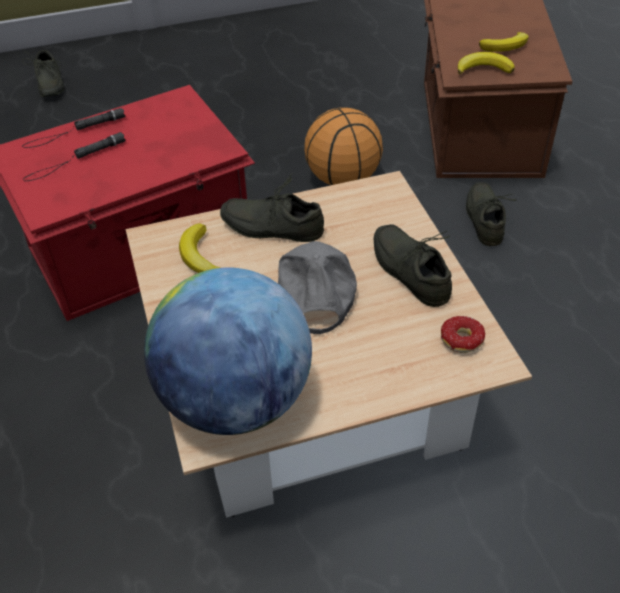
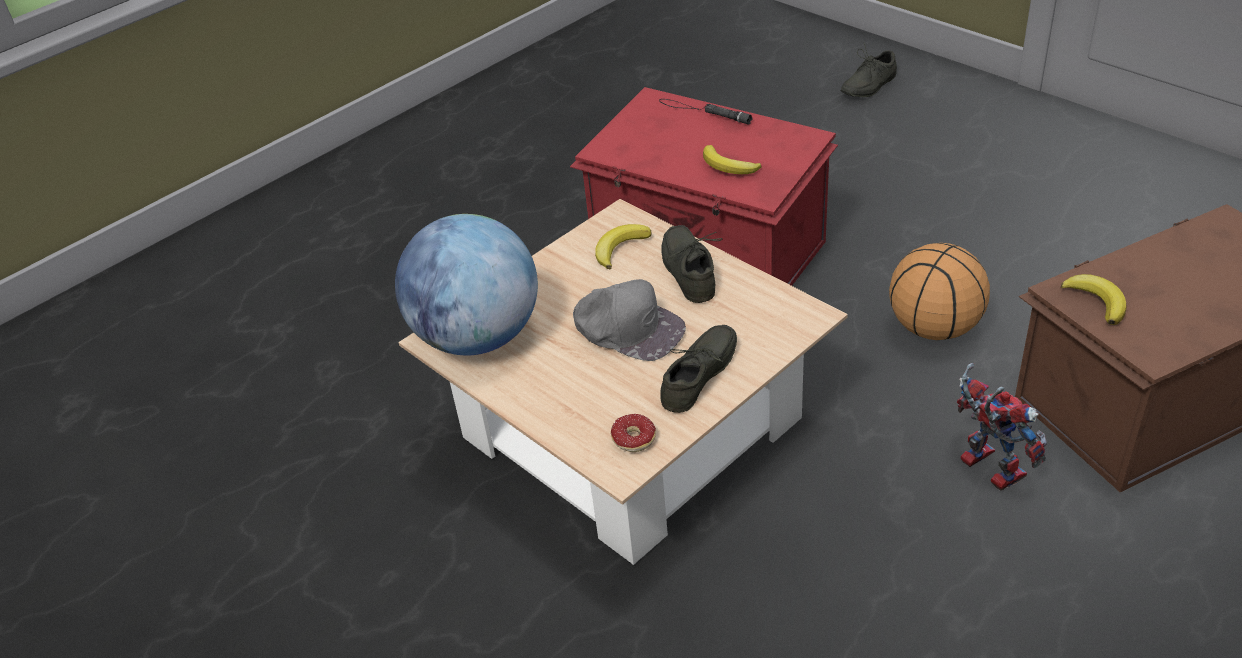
camera: 65 degrees right, 5 degrees down
(75, 160) = (670, 131): black flashlight -> none
(314, 290) = (628, 328): grey cap -> grey cap turned 60 degrees clockwise
(487, 219) = (984, 466): grey shoe -> toy robot
(506, 46) = (1170, 301): banana -> banana (728, 166)

